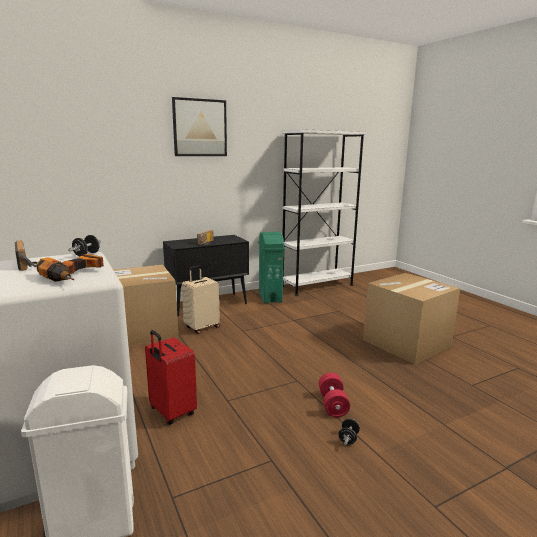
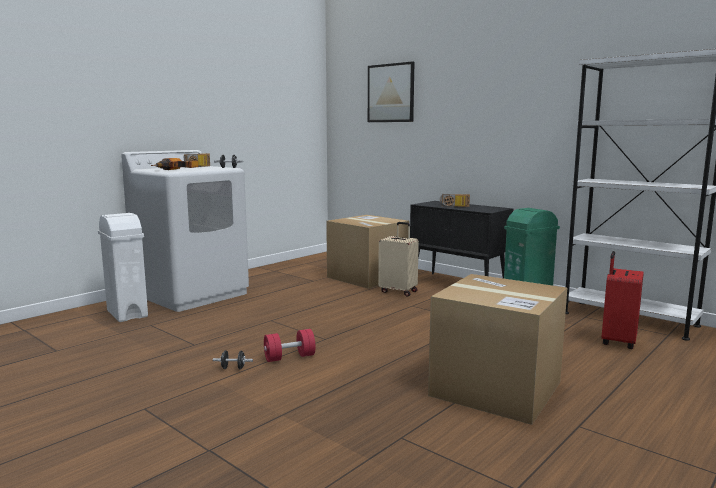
camera: 70 degrees right, 5 degrees down
(171, 412) = (243, 308): red suitcase -> red suitcase (617, 341)
(200, 128) = (485, 73): picture -> picture (391, 93)

